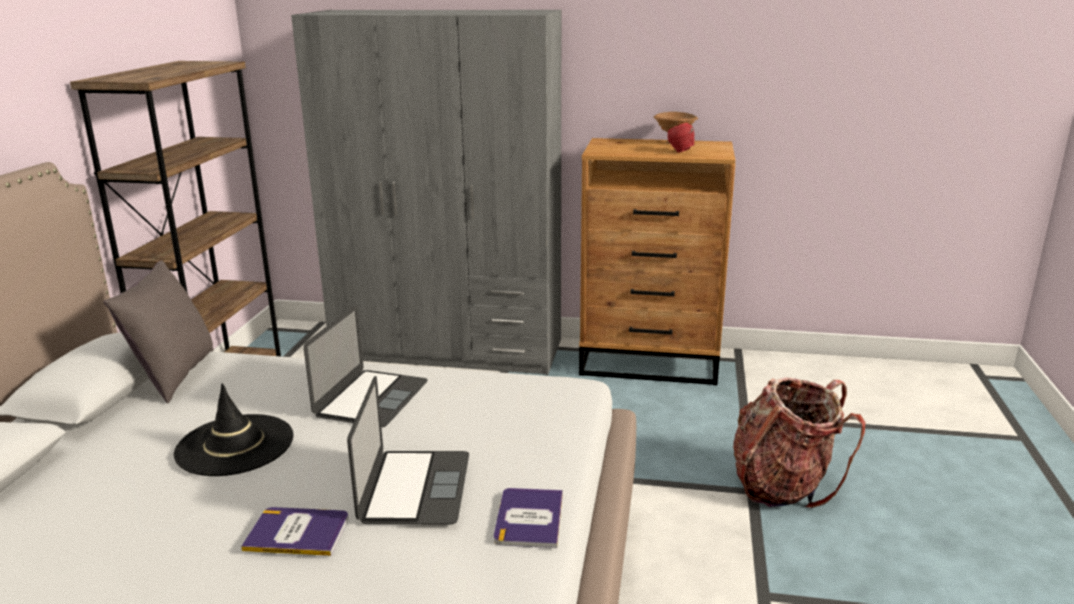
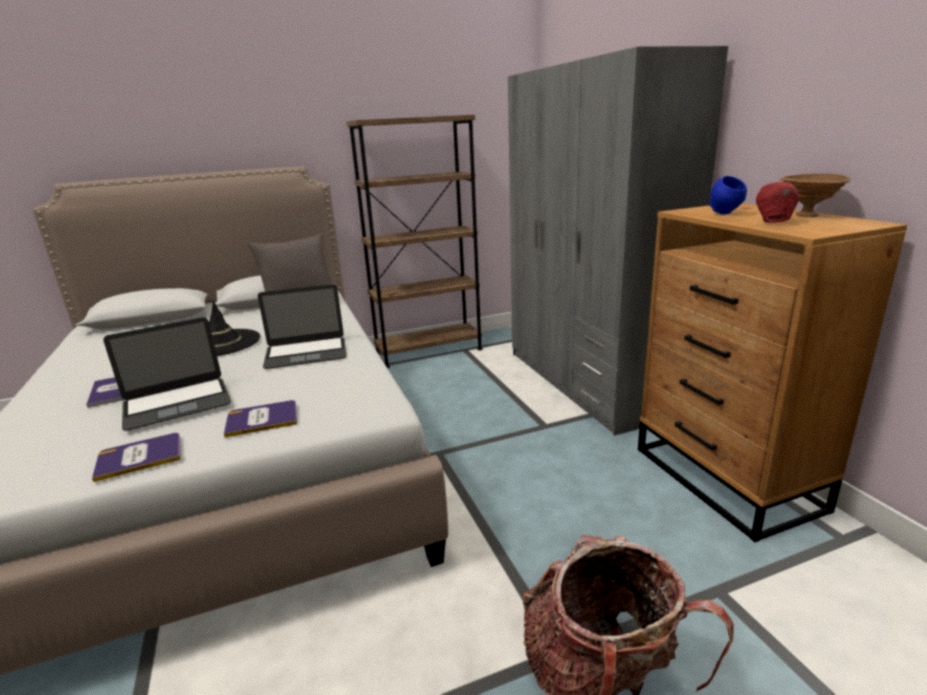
camera: 60 degrees right, 0 degrees up
(523, 443) = (262, 419): none -> book
(631, 150) = (725, 214): none -> blue bowl

